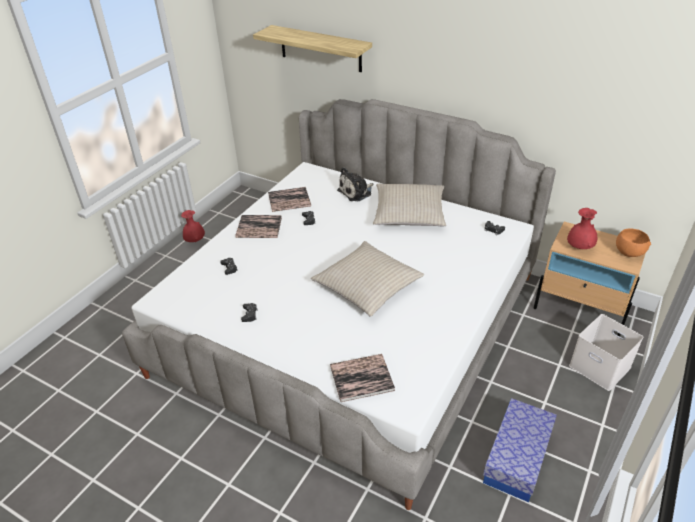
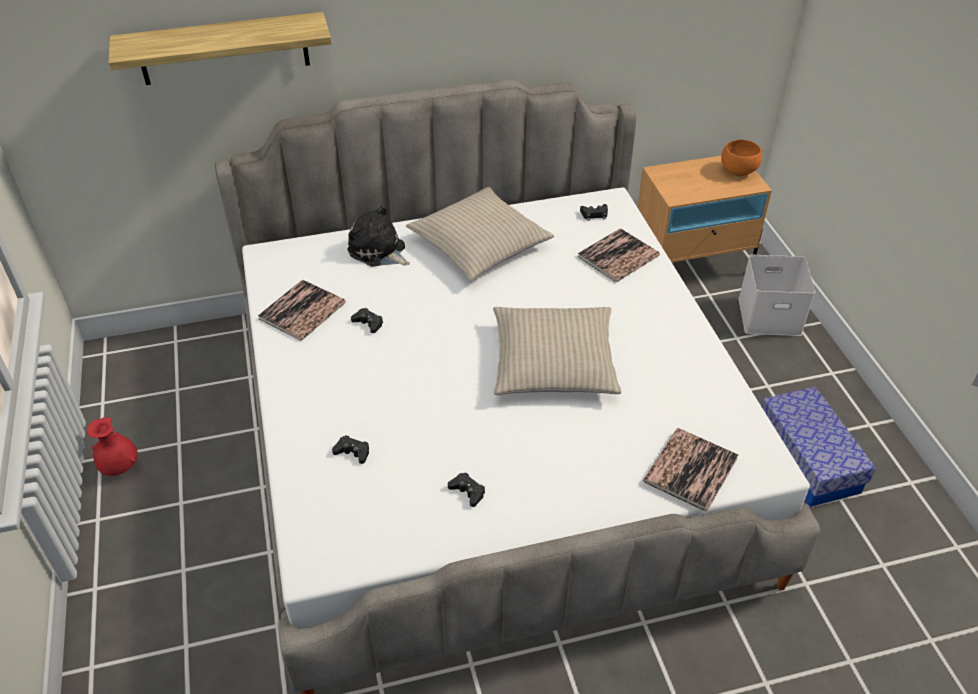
camera: 45 degrees left, 5 degrees up
(259, 227) = (314, 373): book -> book (618, 256)
(356, 192) = (379, 251): plush toy -> plush toy turned 120 degrees clockwise
(579, 247) = (692, 190): red vase -> none

